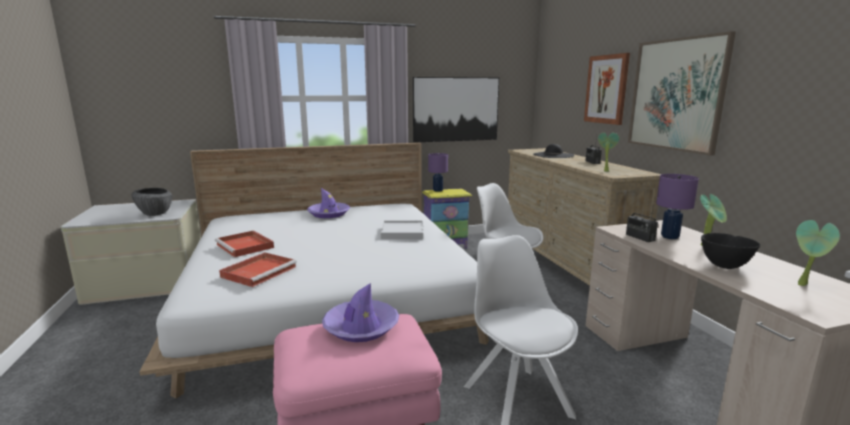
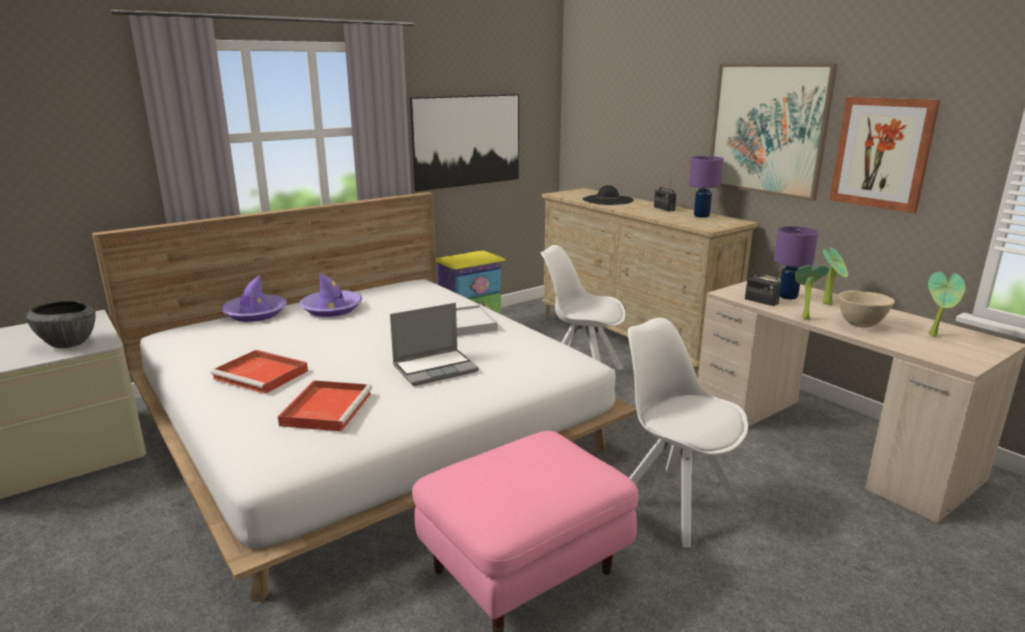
camera: 20 degrees left, 5 degrees up
(355, 257) = (436, 368): none -> laptop
(361, 327) = (520, 456): purple hat -> purple hat (255, 313)
(438, 190) = (457, 256): purple table lamp -> purple table lamp (702, 216)
(605, 171) = (692, 221): potted plant -> potted plant (803, 318)
(606, 89) = (673, 116): picture -> picture (882, 153)
(724, 266) = (859, 325): black bowl -> beige bowl

